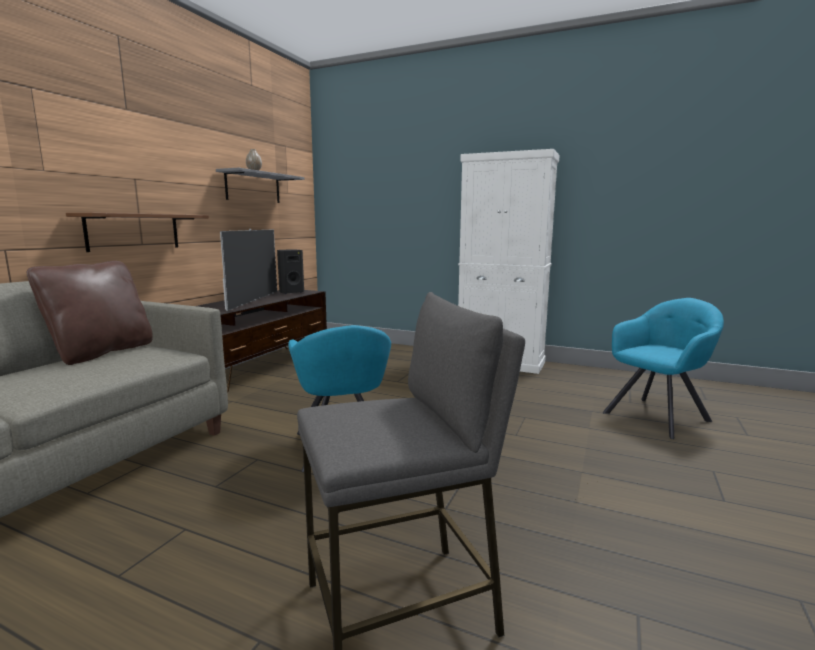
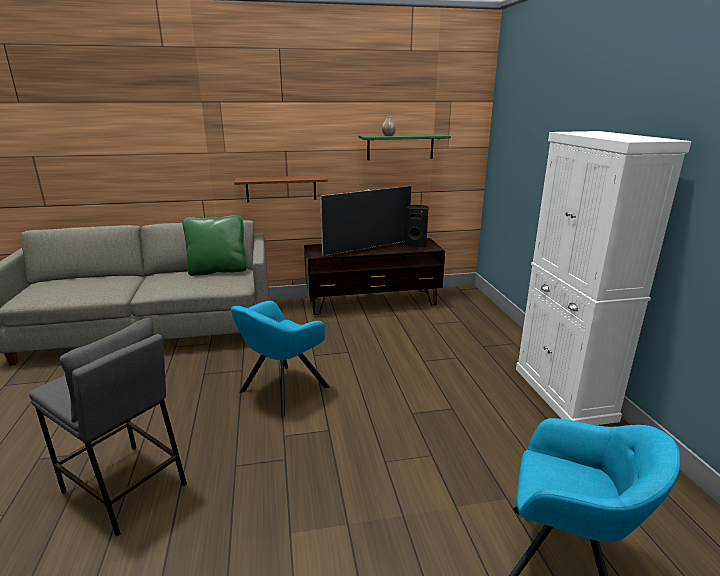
camera: 55 degrees right, 10 degrees up
(102, 352) = (218, 270): brown pillow -> green pillow
(253, 187) = (400, 147): grey shelf -> green shelf

